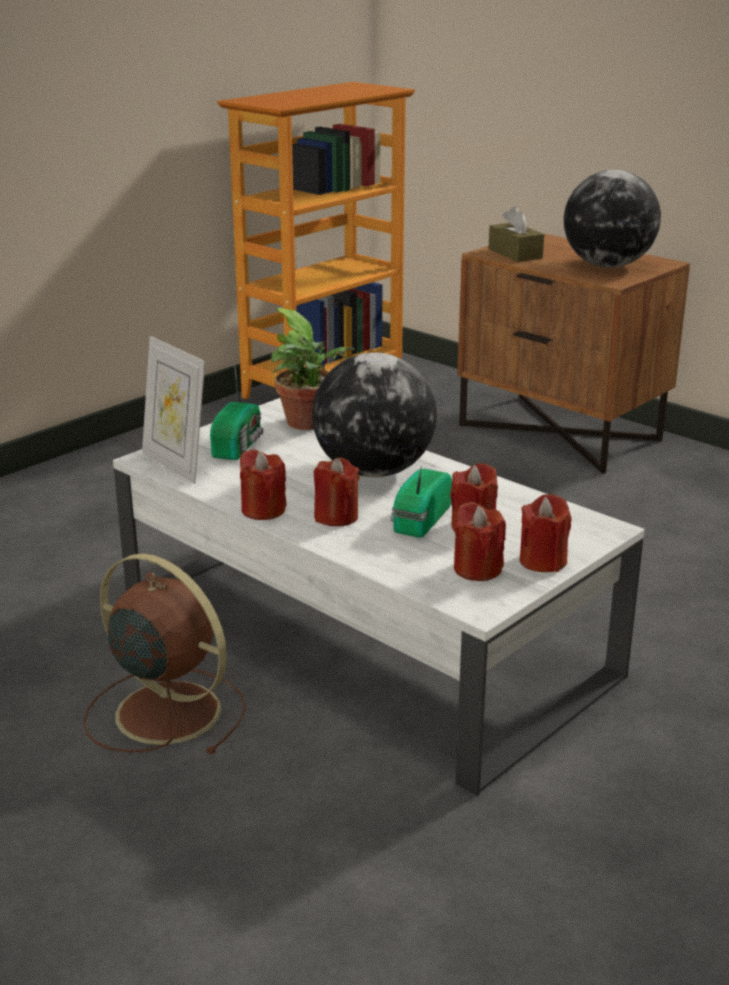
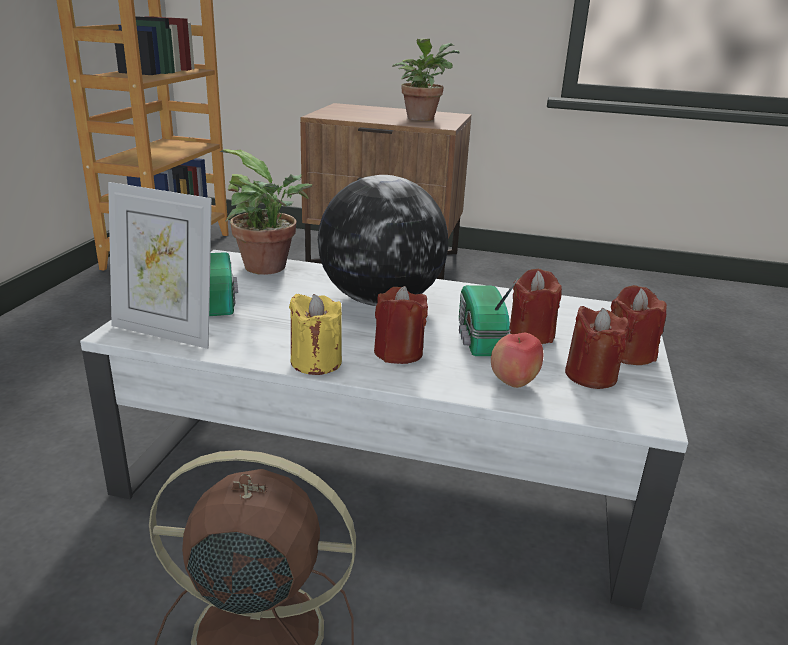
camera: 30 degrees left, 0 degrees up
(263, 510) = (316, 362): red candle -> yellow candle
(401, 559) = (513, 383): none -> apple
(515, 253) = (342, 115): brown tissue box -> none
(608, 266) = (421, 118): globe -> potted plant

